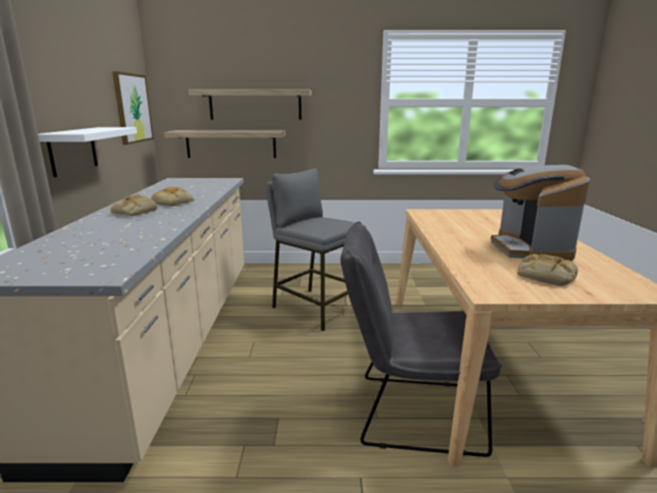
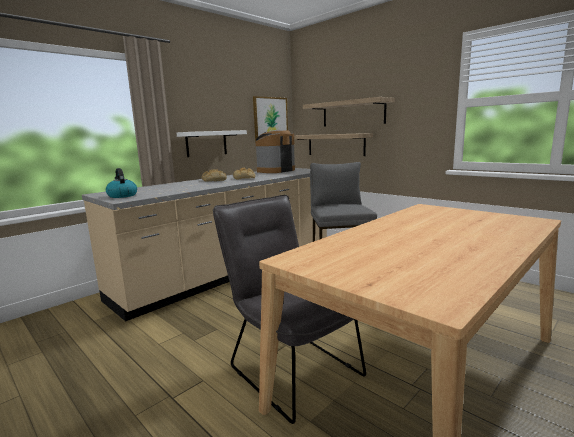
camera: 45 degrees right, 5 degrees down
(71, 267) = (122, 195): none -> kettle
(530, 250) = (432, 247): coffee machine -> coffee machine (275, 171)
(545, 276) = (372, 264): bread -> none

